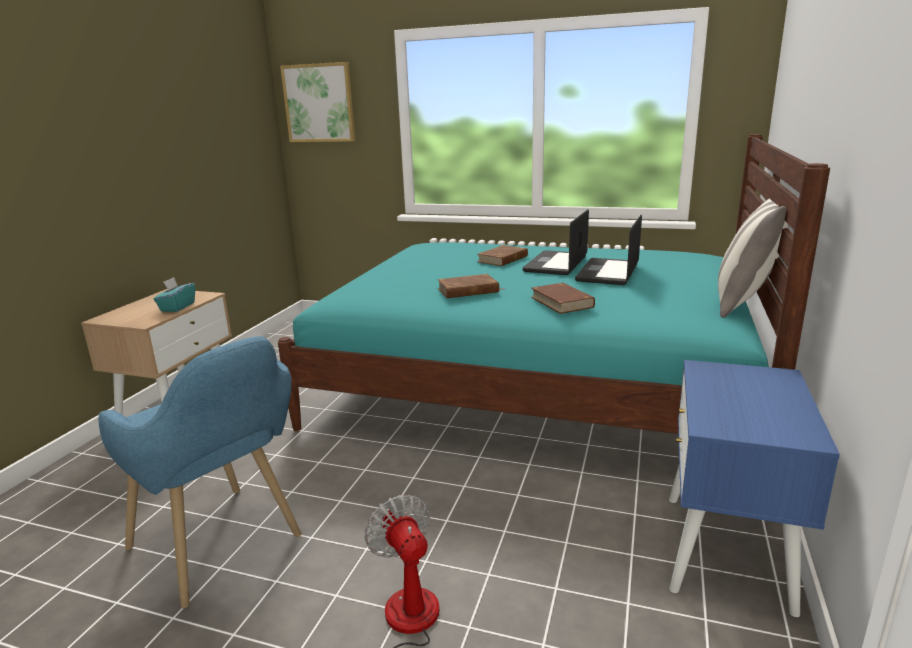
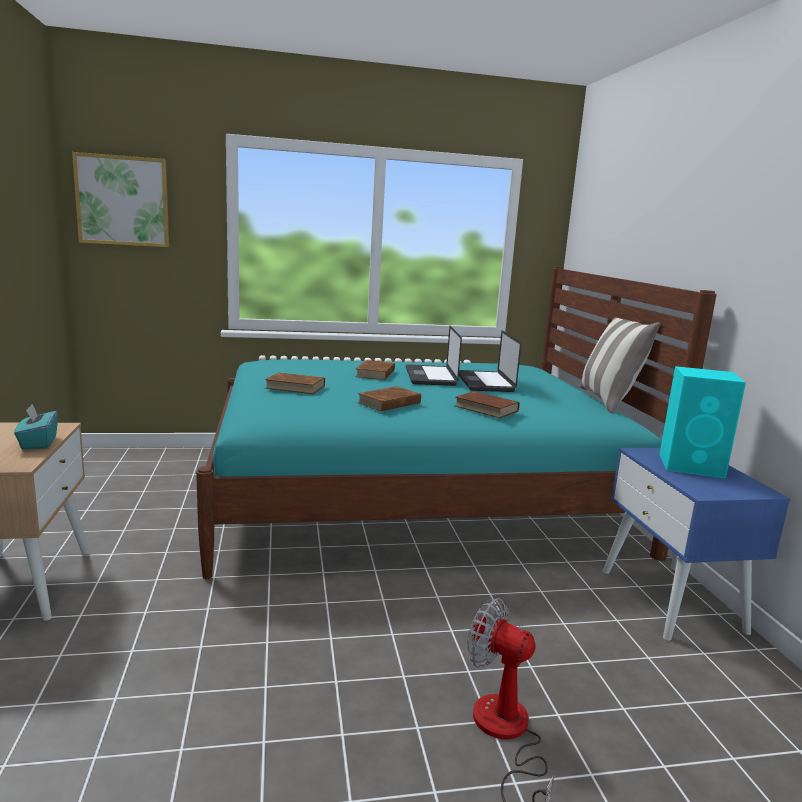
camera: 30 degrees left, 5 degrees down
(226, 552) = (255, 724): blue armchair -> none
(406, 270) = (295, 387): none -> brown book
(752, 393) = (693, 466): none -> turquoise speaker

